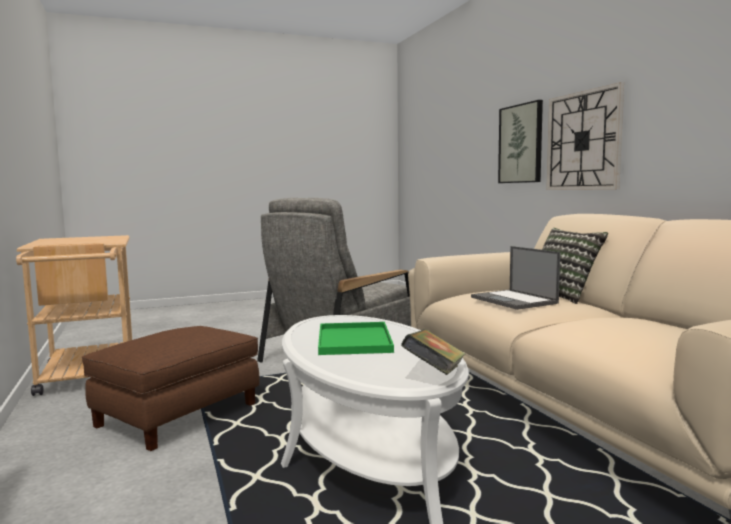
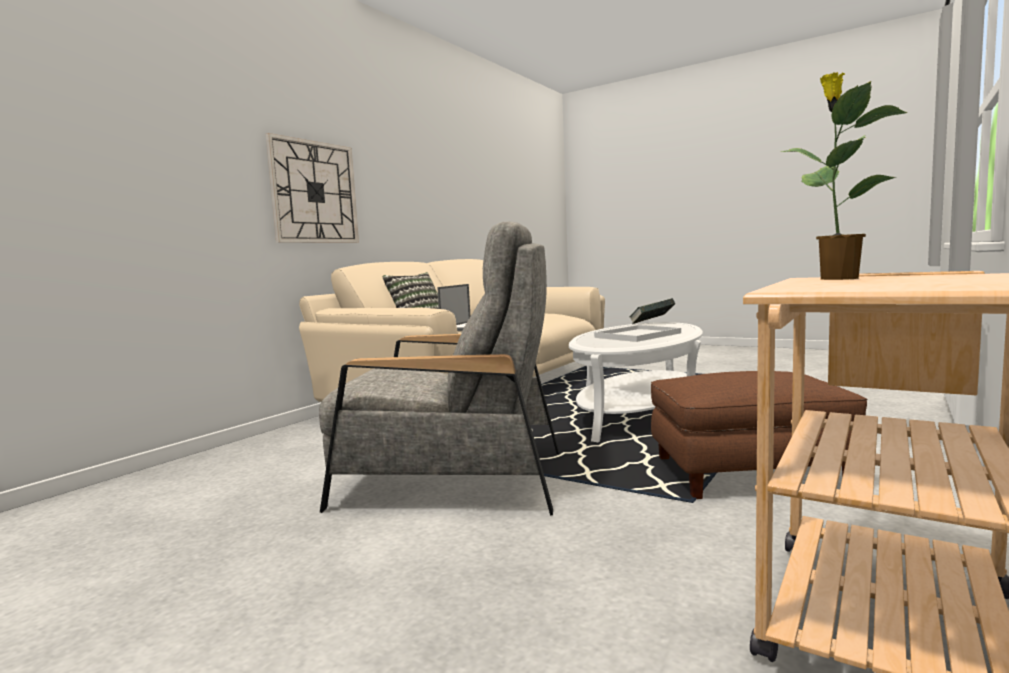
camera: 125 degrees left, 0 degrees up
(101, 241) = (836, 278): none -> potted plant
(353, 339) = (637, 335): green tray -> white tray
(521, 144) = (215, 177): picture -> none

